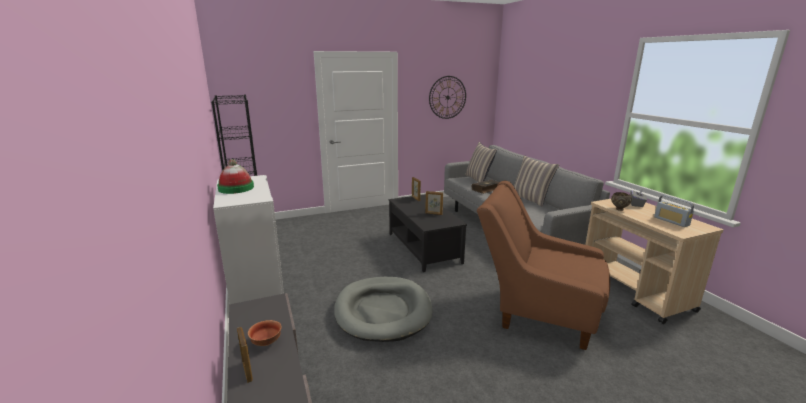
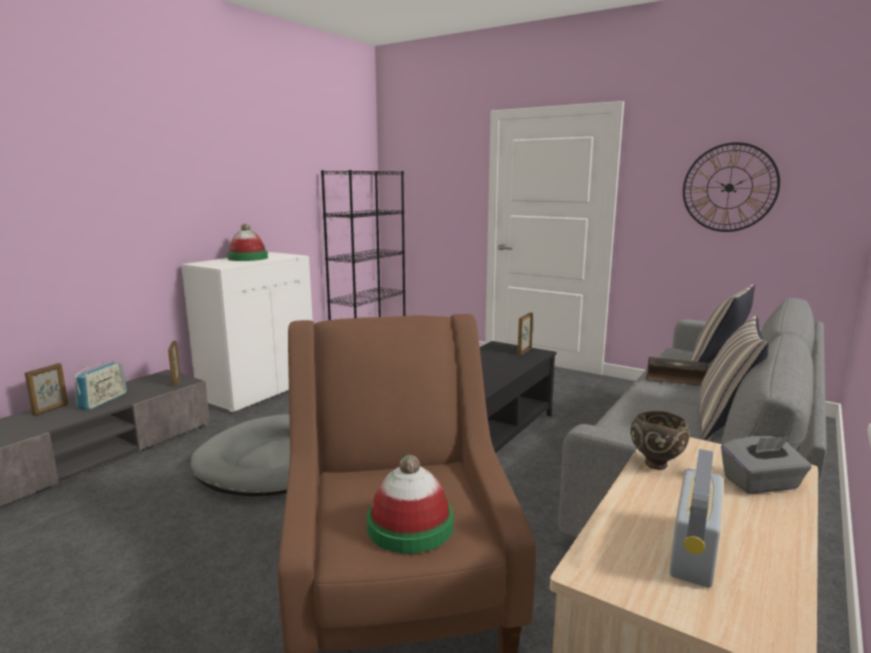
camera: 55 degrees right, 5 degrees down
(266, 342) = (103, 401): bowl -> radio
(433, 214) = (484, 372): picture frame -> picture frame (176, 381)
(581, 266) = (410, 525): none -> hat

